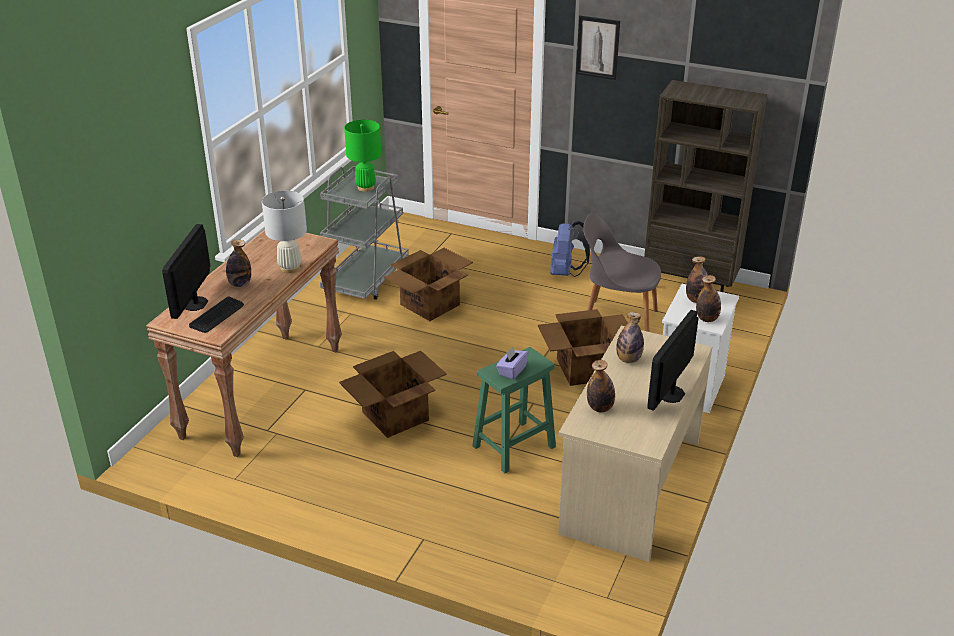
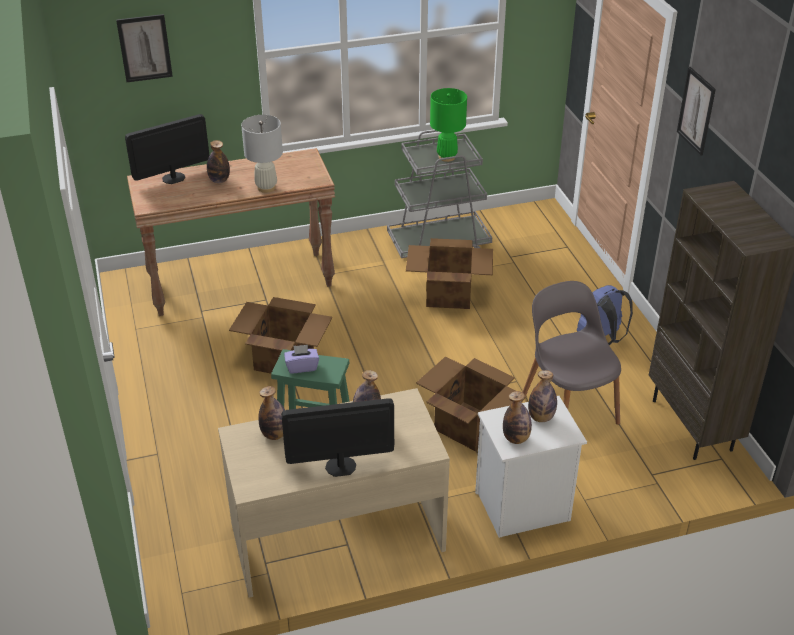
camera: 50 degrees right, 5 degrees up
(125, 173) = (144, 48): none -> picture
(217, 315) = (169, 194): keyboard -> none

